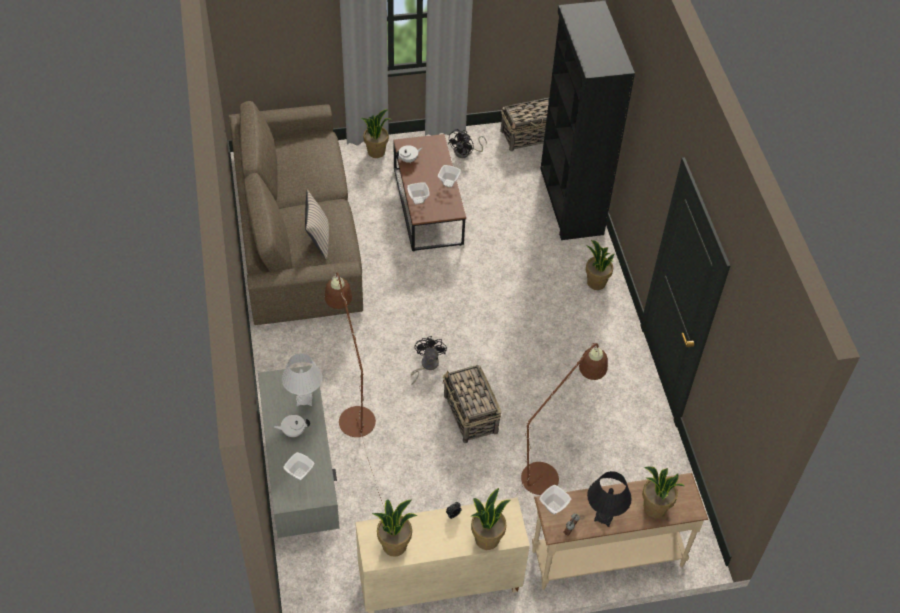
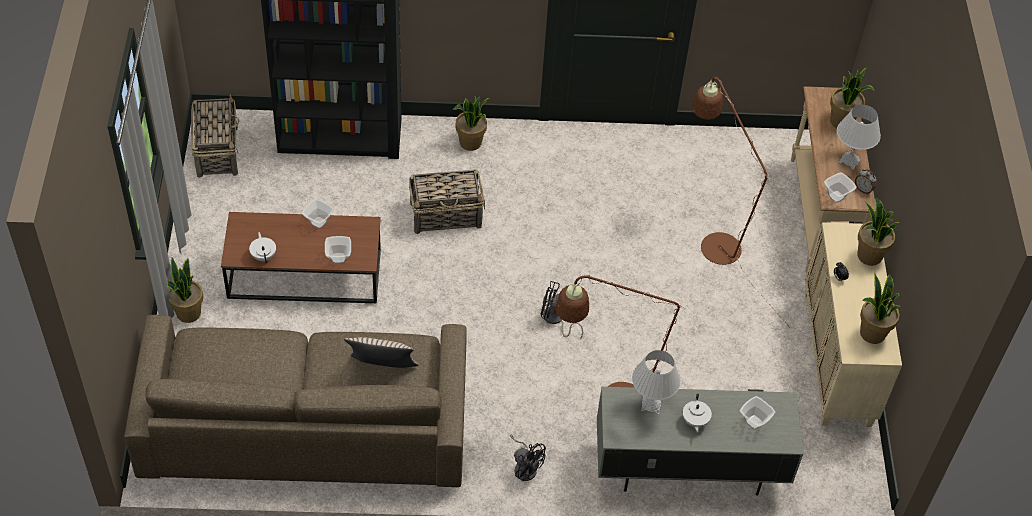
camera: 80 degrees left, 0 degrees up
(466, 152) = (224, 219): black fan -> black fan (525, 467)
(470, 415) = (631, 291): basket -> basket (446, 215)
(604, 517) = (849, 161): black table lamp -> white table lamp

